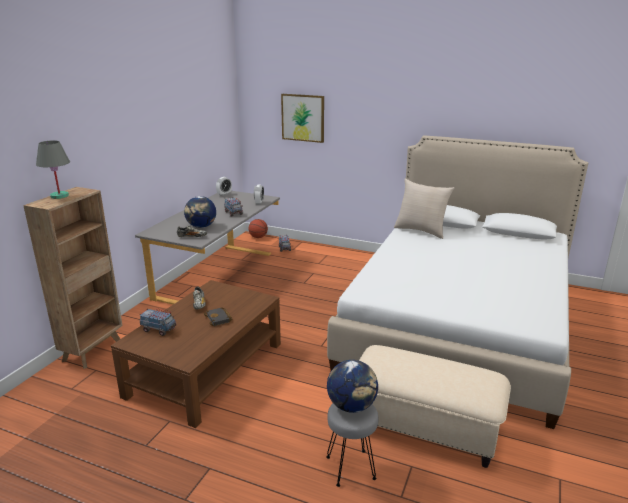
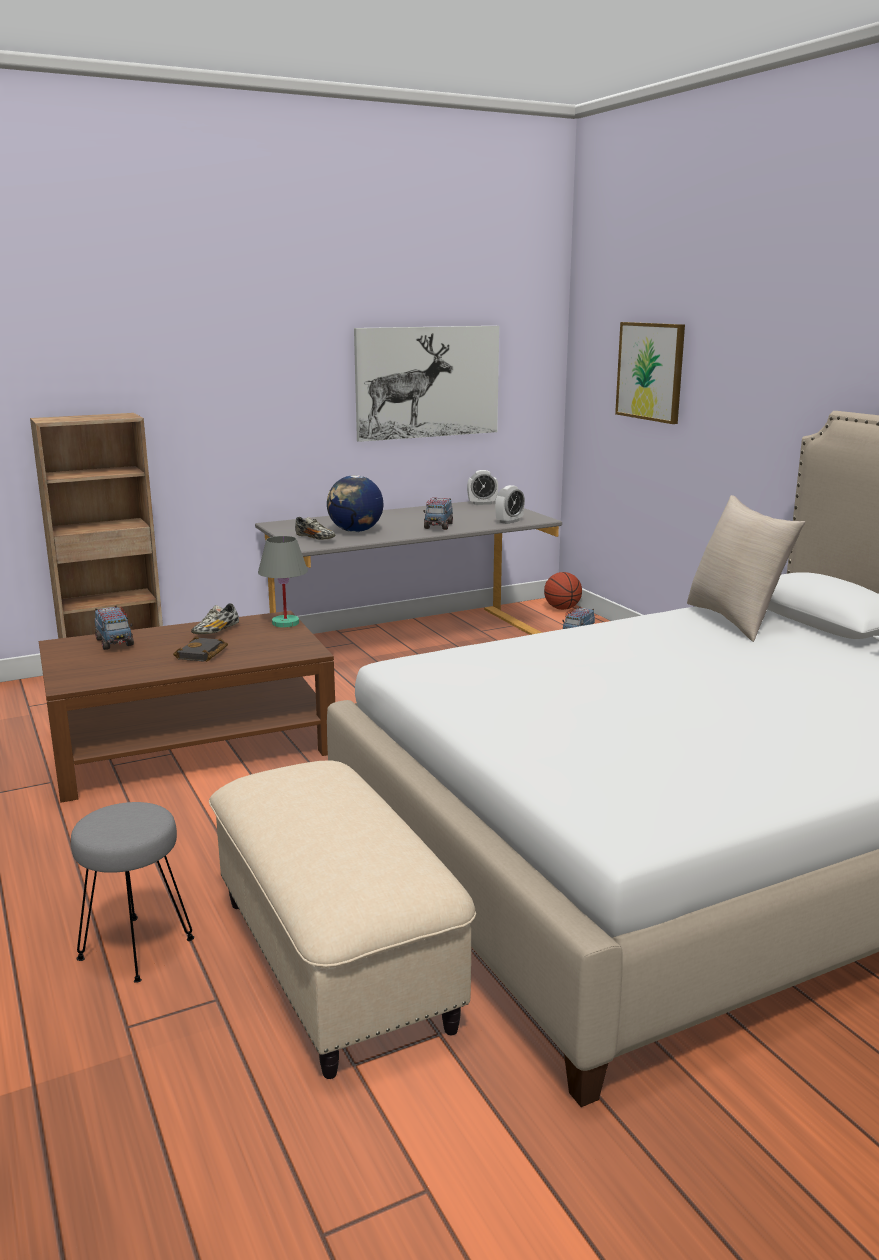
camera: 40 degrees right, 5 degrees down
(59, 196) = (85, 416): grey table lamp -> grey table lamp (285, 623)
(193, 135) = (427, 382): none -> picture
(352, 406) = (133, 816): globe -> none

